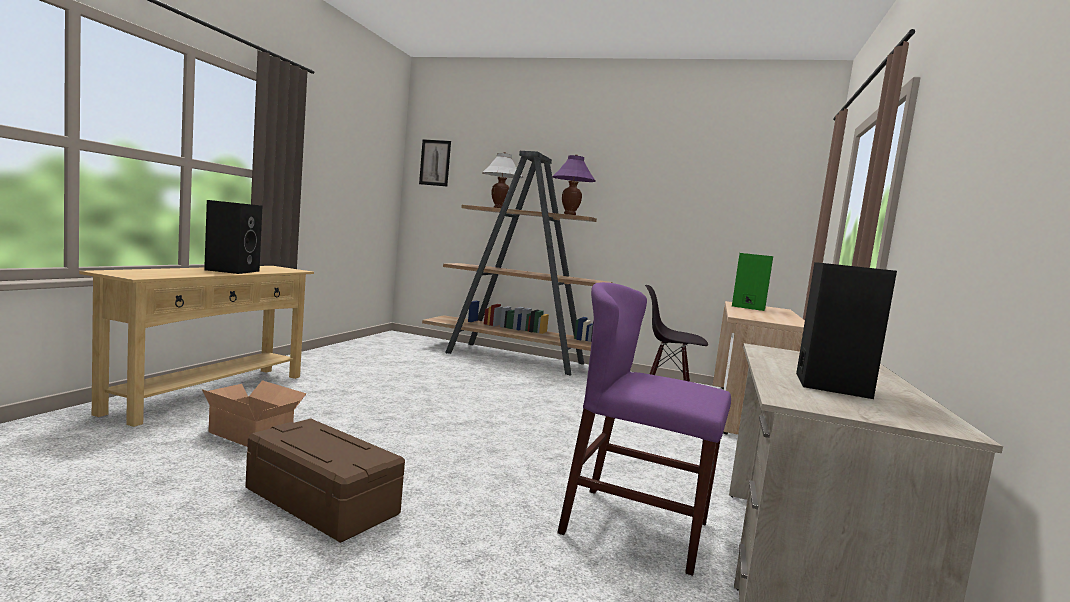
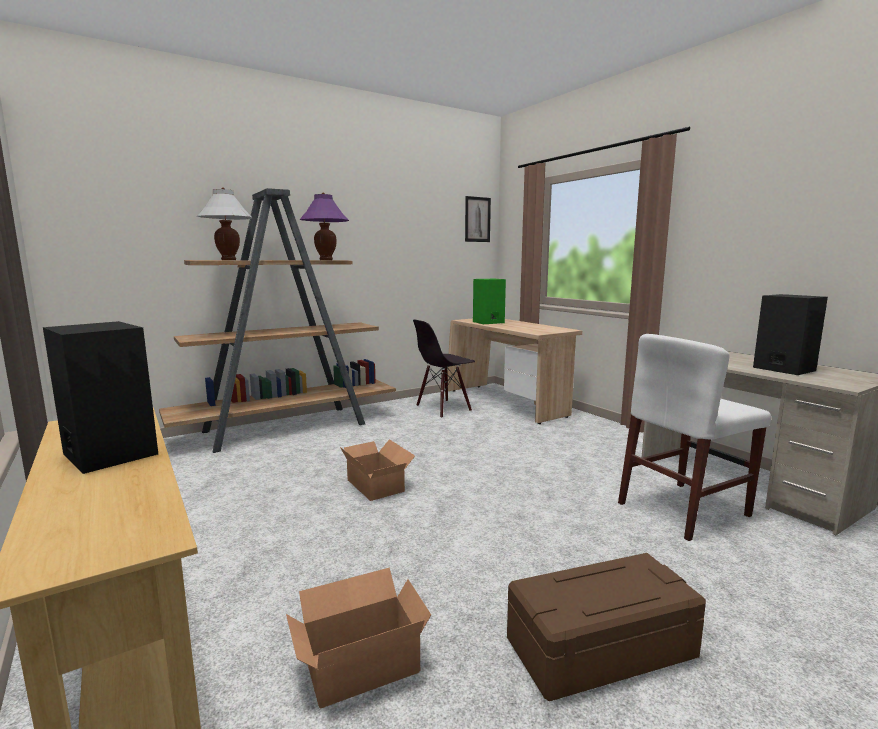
camera: 50 degrees left, 5 degrees up
(435, 163) = (86, 199): picture -> picture (477, 219)
(471, 398) = (377, 484): none -> cardboard box
(635, 527) = (683, 509): purple chair -> white chair

